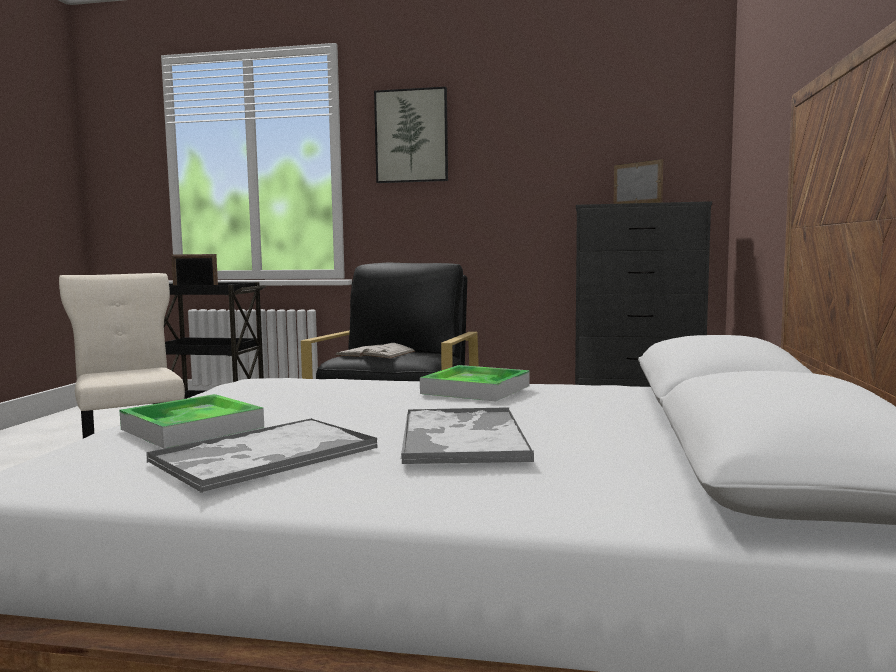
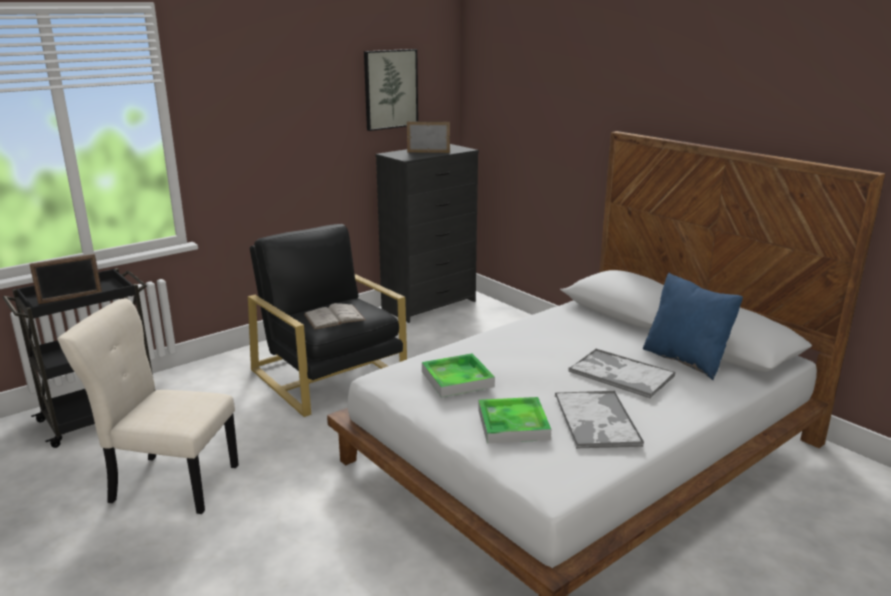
camera: 50 degrees left, 15 degrees up
(411, 136) = (240, 99): picture -> picture (390, 89)
(475, 389) = (526, 337): tray -> tray (457, 379)
(633, 460) = (686, 360): none -> blue pillow

